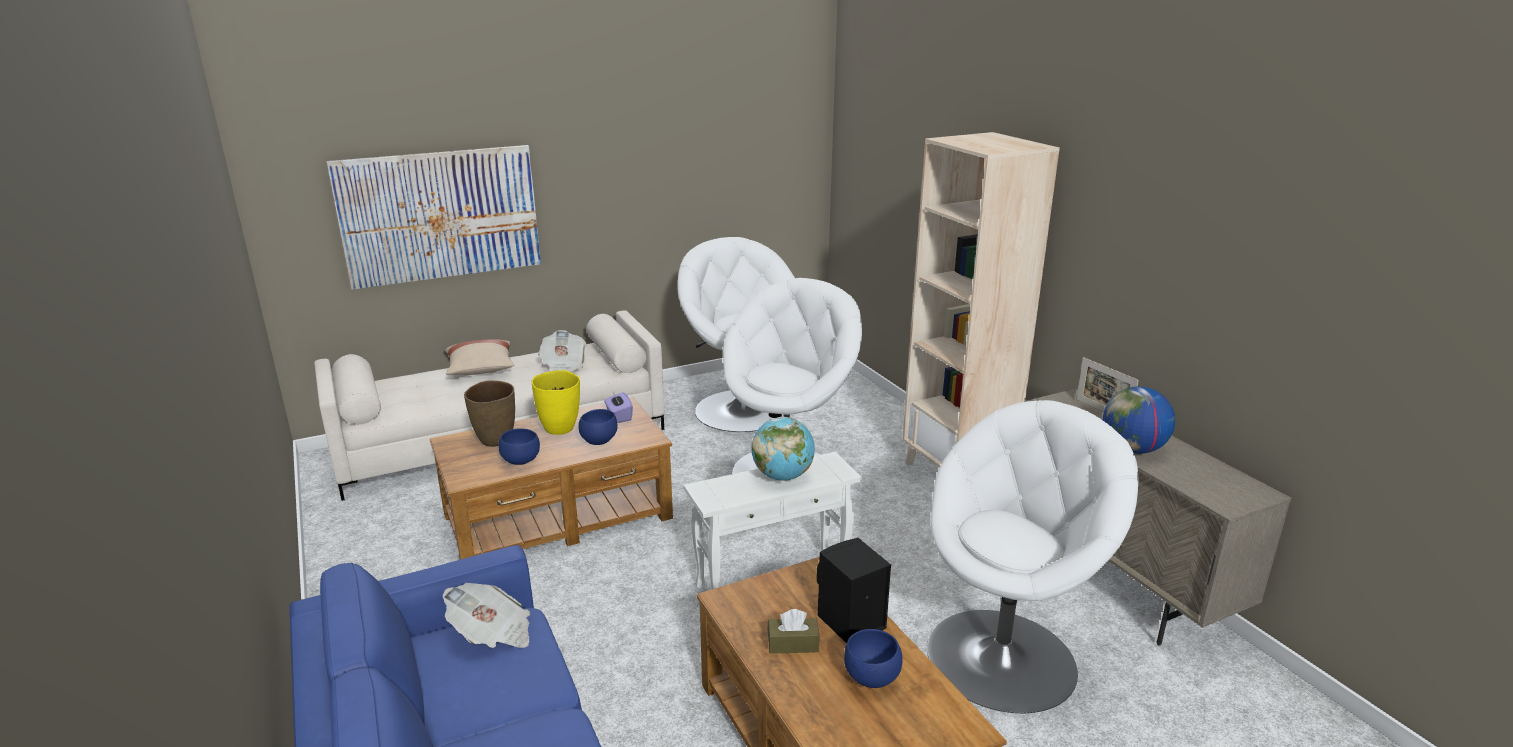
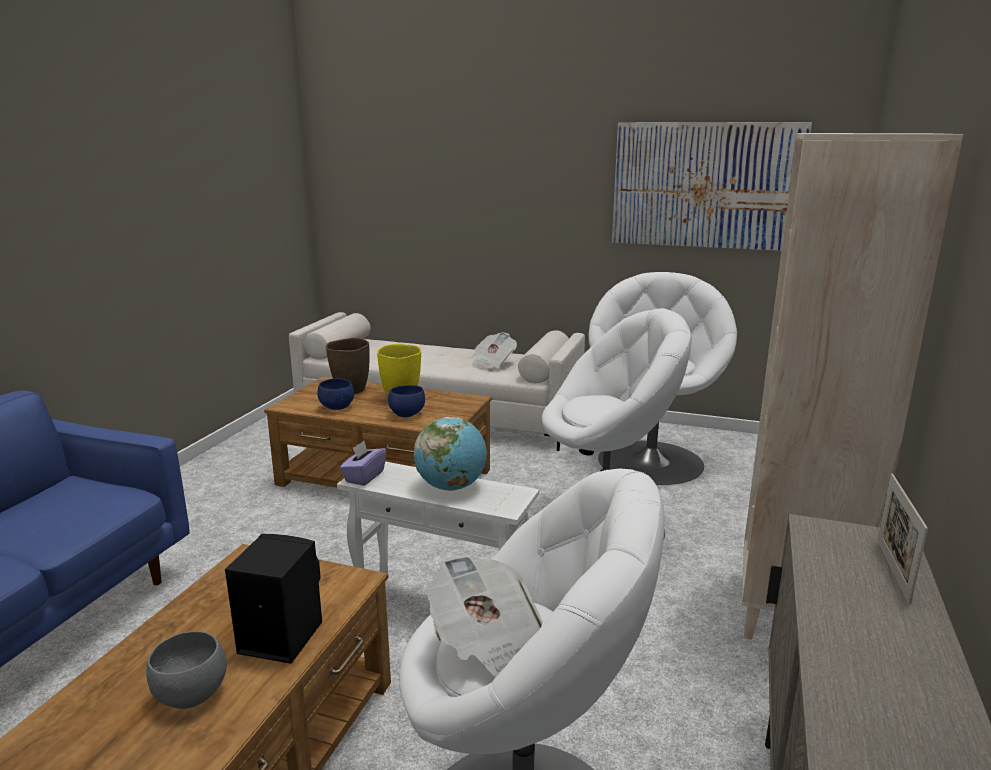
camera: 45 degrees right, 5 degrees down
(440, 215) = (437, 213): picture -> picture (705, 185)
(480, 370) = (437, 350): beige pillow -> none
(492, 634) = (102, 497): newspaper -> newspaper (487, 643)
(619, 416) = (453, 404): purple tissue box -> purple tissue box (364, 477)
(793, 644) = (209, 622): brown tissue box -> none
(872, 679) = (190, 696): blue bowl -> grey bowl
(1132, 449) = (839, 634): globe -> none

